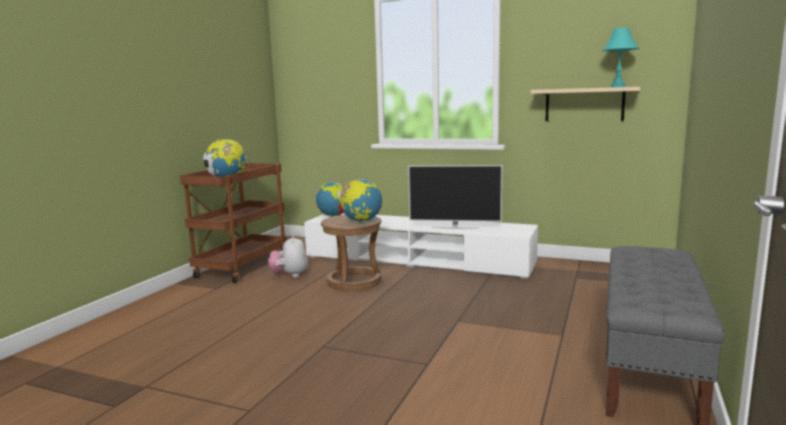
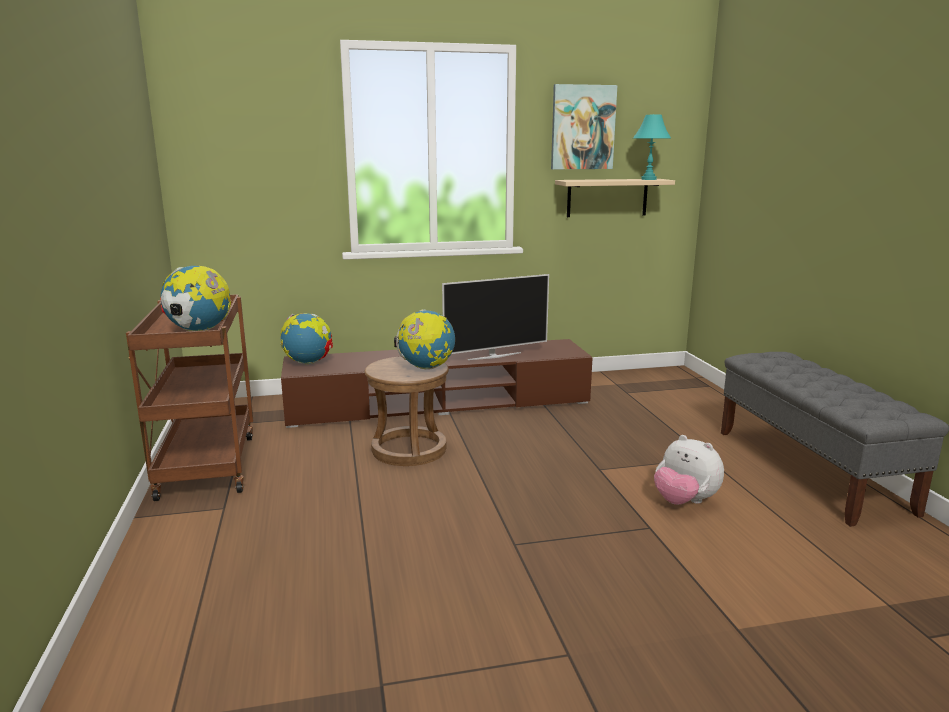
camera: 35 degrees left, 5 degrees up
(289, 275) = (306, 460): plush toy -> plush toy (684, 502)
(418, 260) = (439, 403): white tv stand -> brown tv stand
(559, 44) = (582, 127): none -> picture

